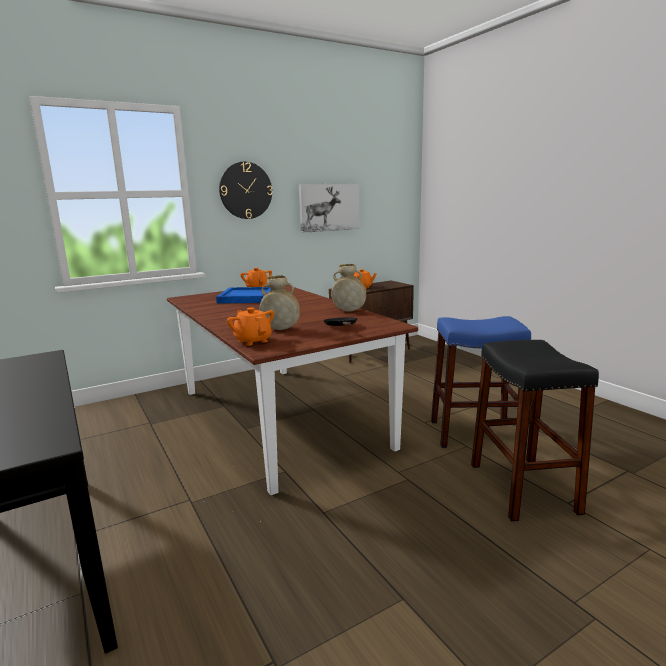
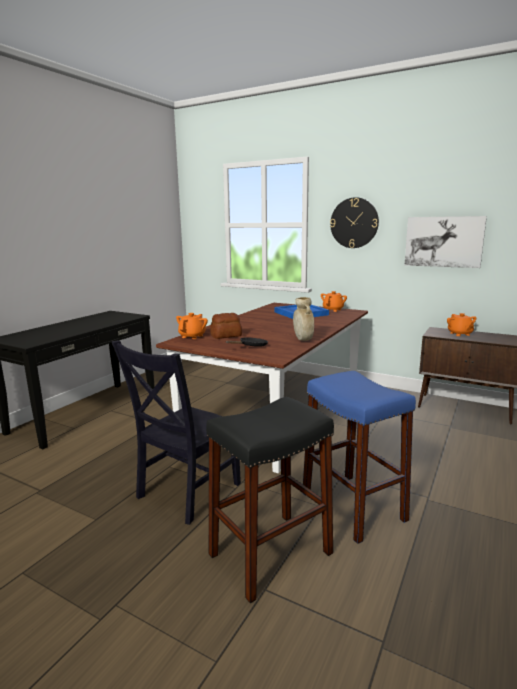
camera: 60 degrees right, 0 degrees up
(281, 329) = (226, 336): beige vase -> bread
(393, 512) = (186, 492): none -> black chair

